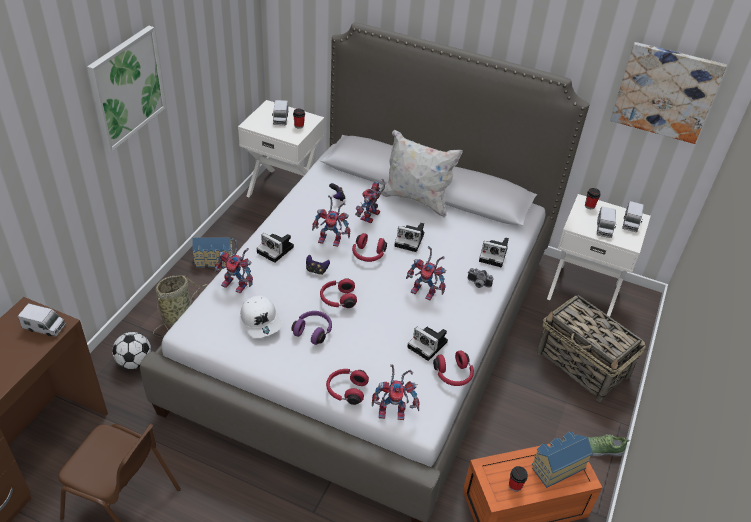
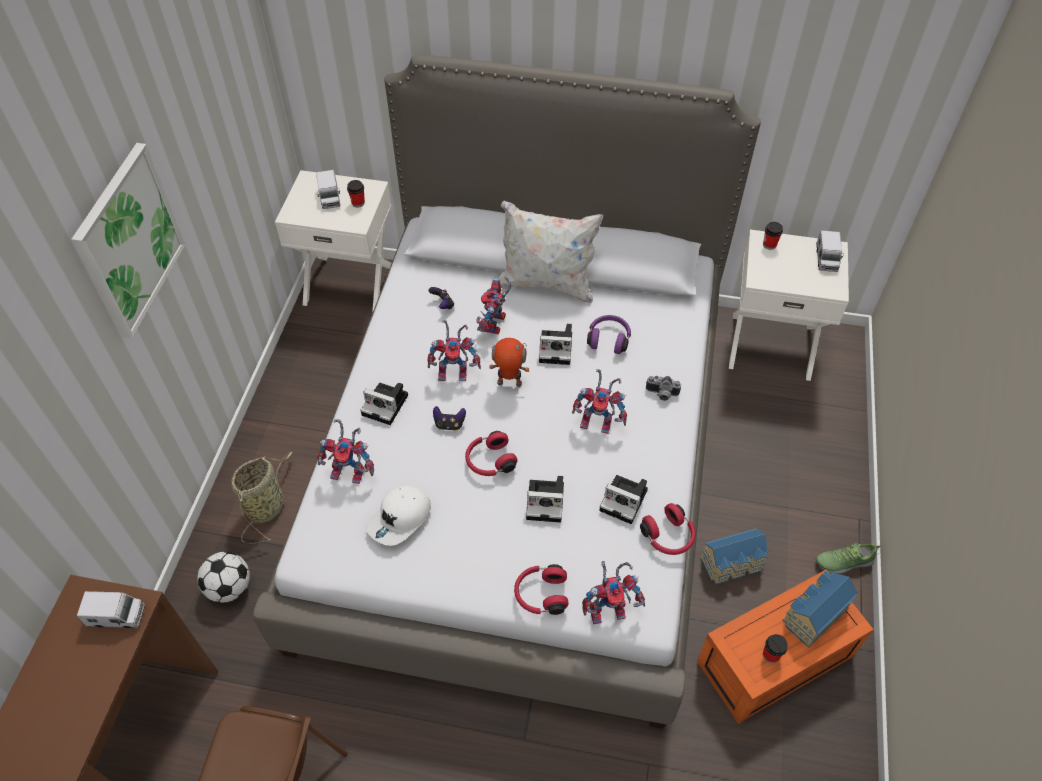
camera: 10 degrees left, 10 degrees up
(214, 260) = (288, 412): toy house -> toy house (733, 564)
(261, 321) = (400, 519): white cap -> white cap turned 75 degrees clockwise
(313, 331) = (472, 517): purple headphones -> purple headphones (609, 339)
(368, 255) = (509, 384): red headphones -> toy robot
(494, 255) = (670, 346): camera -> camera (547, 501)
(583, 365) = (795, 451): basket -> none
(604, 228) = (796, 275): toy truck -> none
(666, 92) = (861, 88): picture -> none

